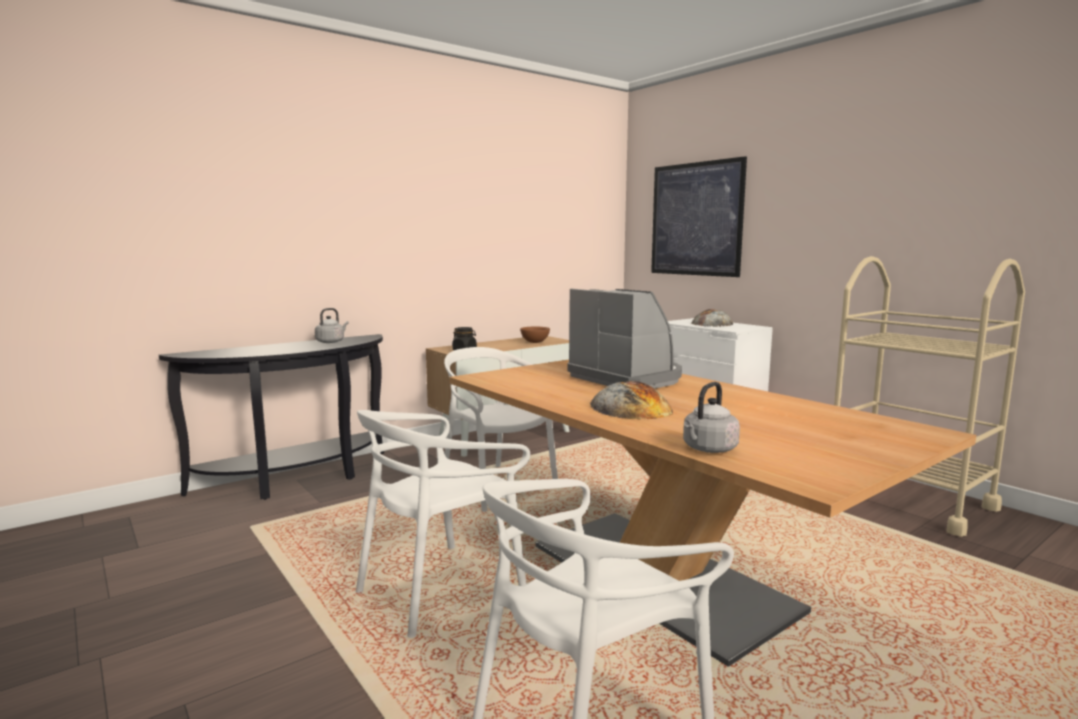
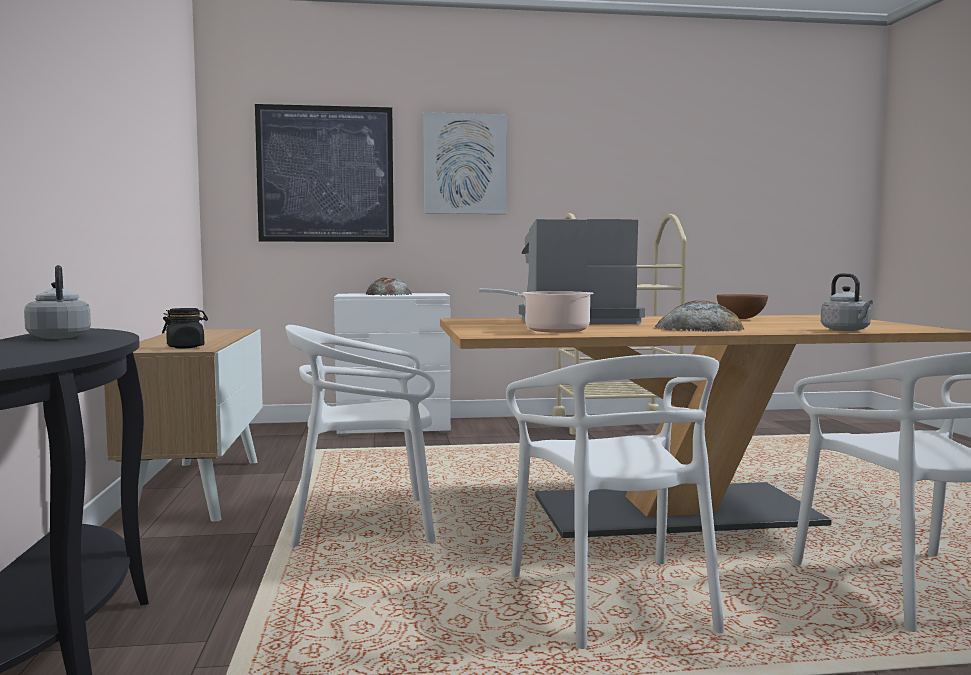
camera: 60 degrees left, 5 degrees down
(532, 383) = (551, 330): none -> cooking pot
(535, 342) = (218, 333): brown bowl -> brown bowl (741, 318)
(804, 203) = (464, 164): none -> picture

